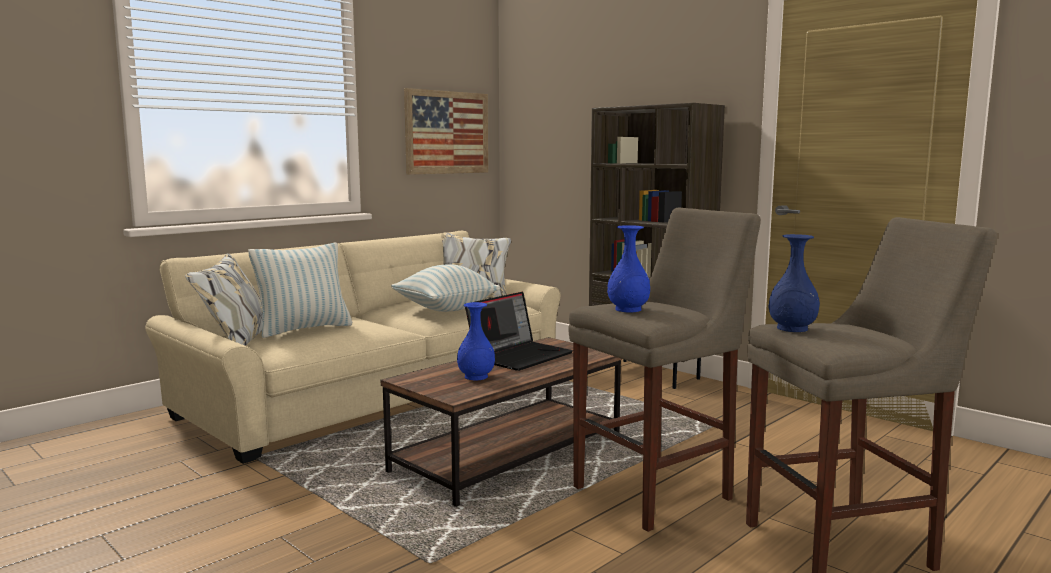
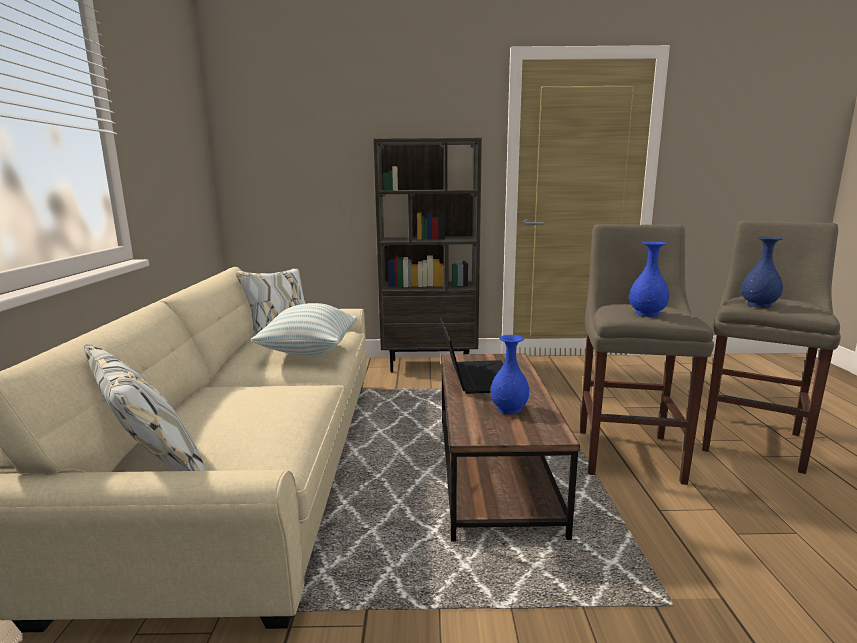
camera: 45 degrees left, 5 degrees up
(304, 329) = (236, 420): pillow -> none
(447, 132) = (182, 160): picture -> none

